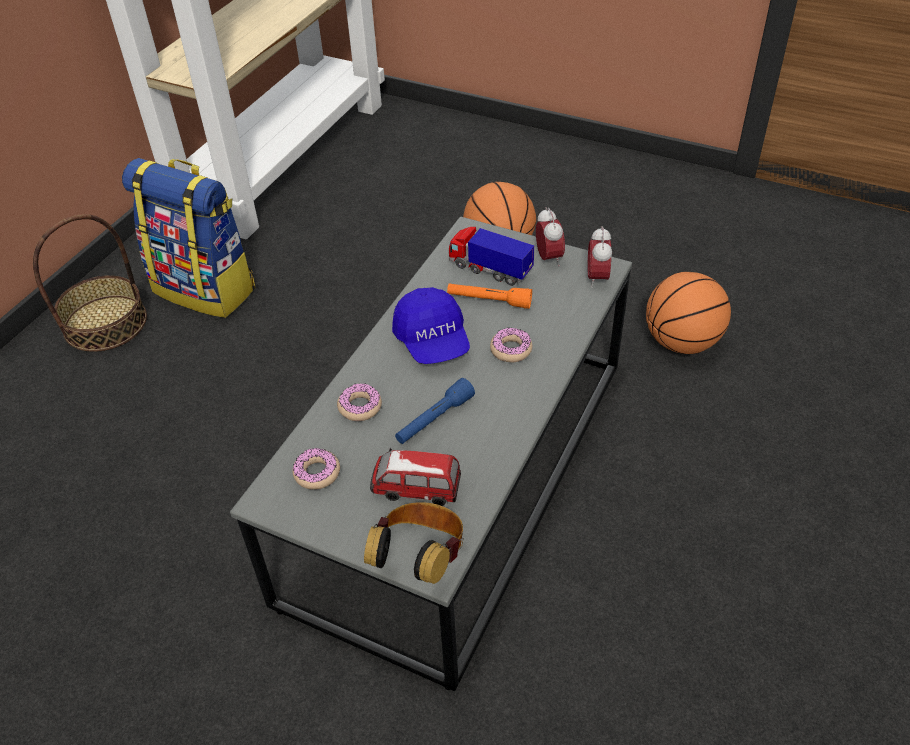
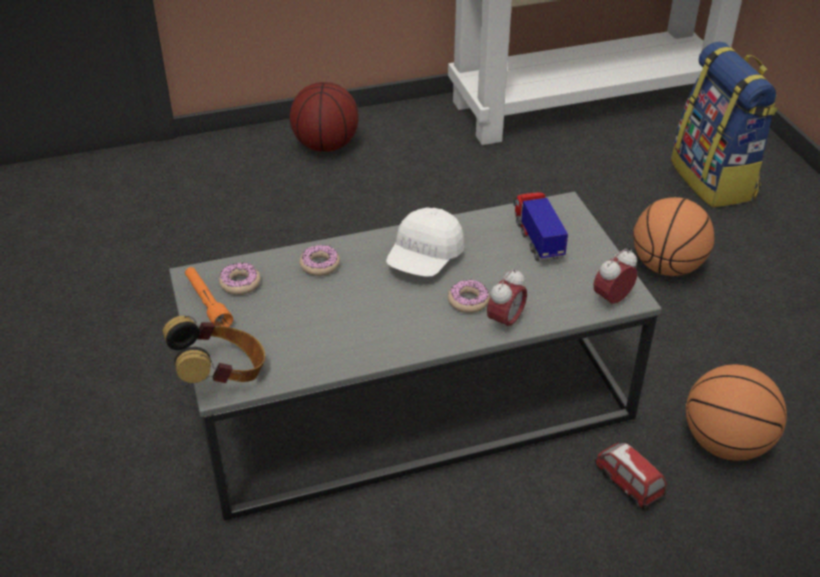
camera: 45 degrees right, 5 degrees down
(105, 323) = (326, 145): basket -> basketball
(207, 289) = (413, 162): backpack -> backpack (714, 180)
(416, 490) = (278, 337): toy car -> toy car (627, 484)
(433, 341) = (424, 259): blue cap -> white cap
(434, 419) = (351, 306): blue flashlight -> none
(489, 301) = (503, 260): orange flashlight -> orange flashlight (207, 303)
(549, 258) = (595, 261): alarm clock -> alarm clock (505, 322)

